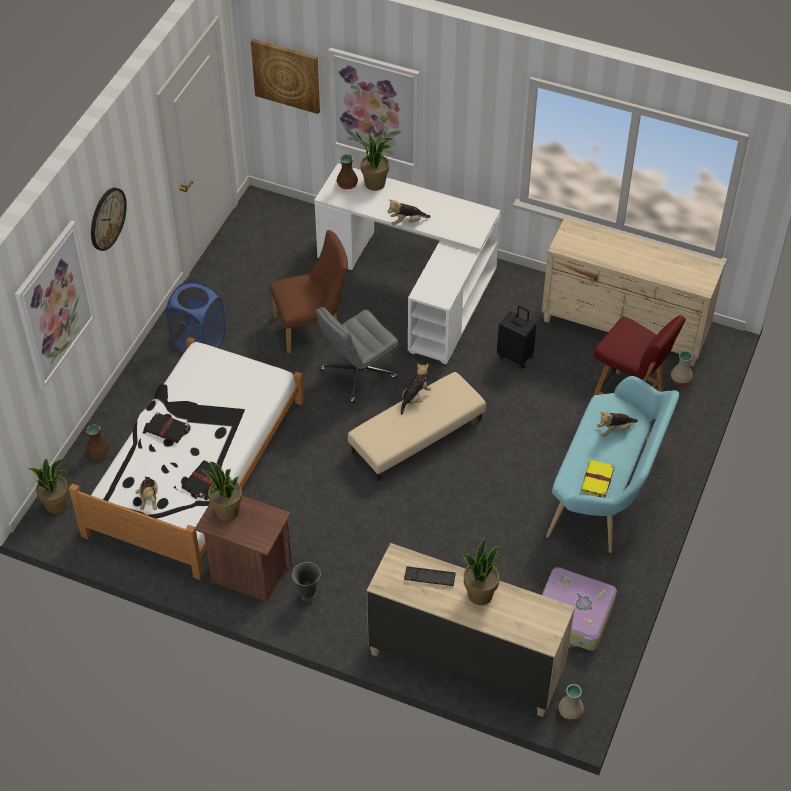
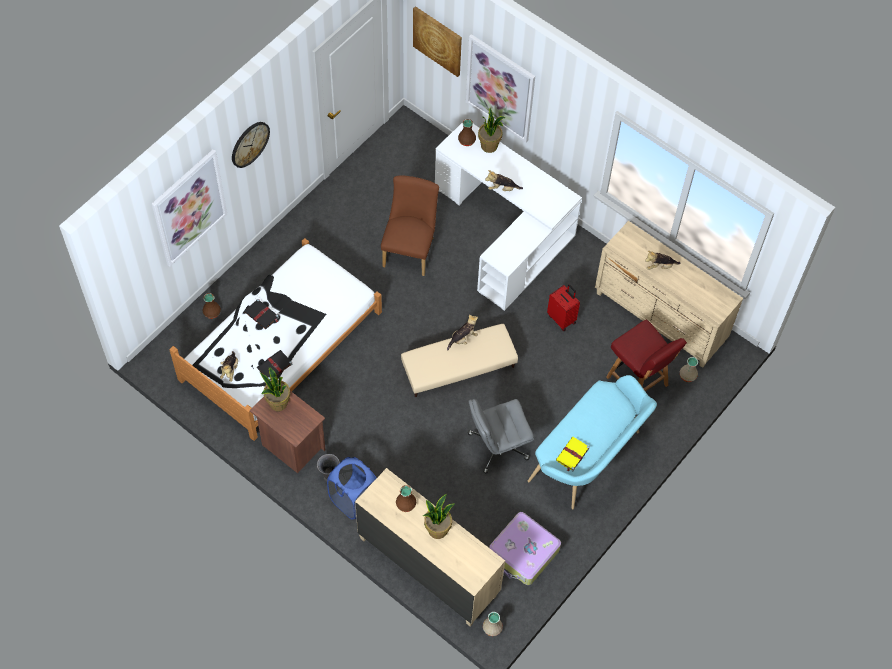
camera: 15 degrees right, 10 degrees up
(56, 504) = (168, 347): potted plant -> none
(199, 342) = (317, 238): blue laundry basket -> blue laundry basket (353, 500)
(312, 327) = (410, 249): brown chair -> brown chair turned 75 degrees counterclockwise
(357, 374) = (431, 300): grey office chair -> grey office chair (497, 446)
(429, 577) = (405, 504): keyboard -> brown vase
(515, 356) = (562, 318): black suitcase -> red suitcase
(614, 430) = (603, 415): plush toy -> plush toy (659, 266)

